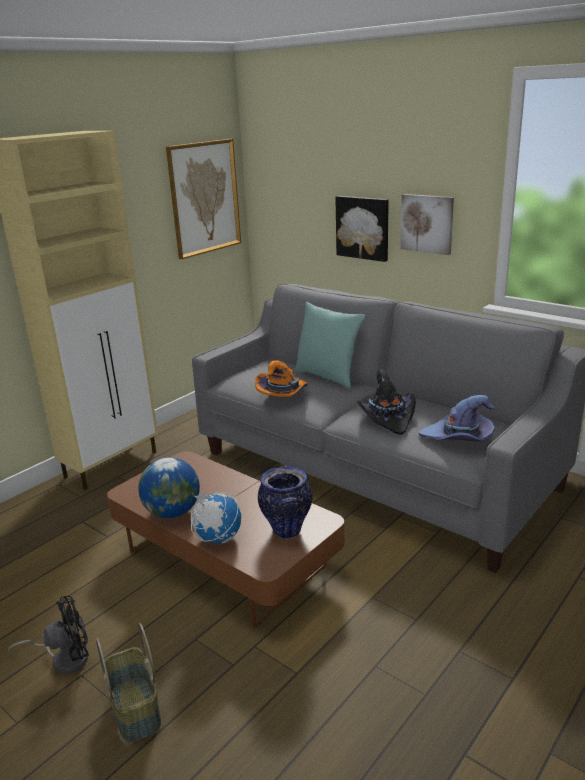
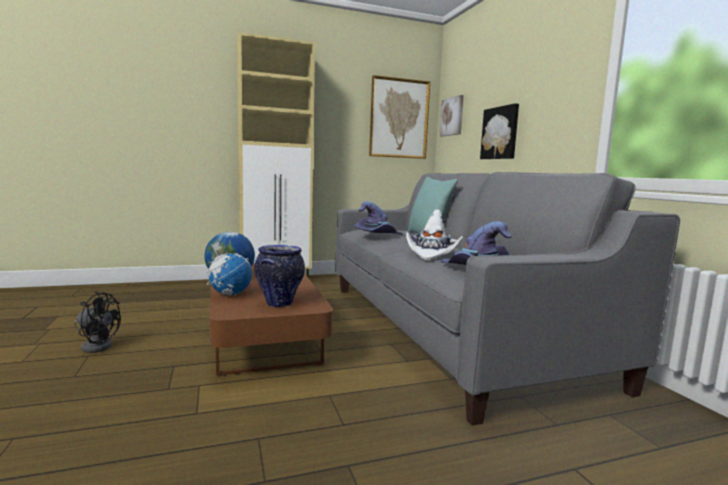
camera: 30 degrees right, 15 degrees down
(134, 709) = (77, 383): basket -> none
(283, 394) = (377, 235): orange hat -> purple hat
(387, 417) = (432, 253): black hat -> white hat
(427, 223) = (545, 118): picture -> picture (452, 116)

